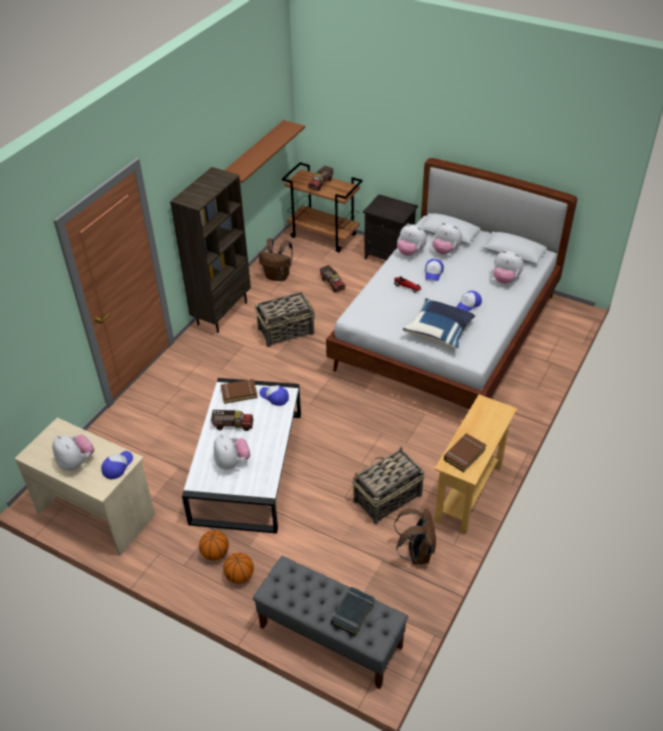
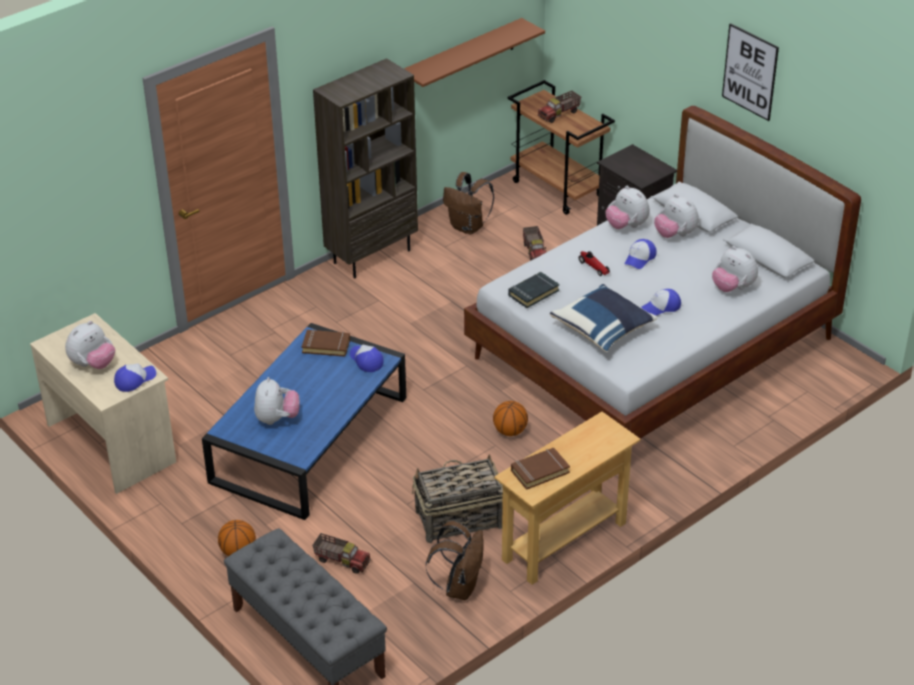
camera: 20 degrees right, 5 degrees down
(76, 462) = (93, 364): plush toy -> plush toy turned 60 degrees clockwise
(215, 554) = (223, 521): basketball -> basketball (510, 431)
(233, 425) = (300, 379): toy truck -> toy truck (342, 560)
(247, 465) = (309, 438): white coffee table -> blue coffee table
(286, 331) = (442, 297): basket -> none
(352, 612) = (323, 604): black book -> black book (533, 293)
(478, 125) = (750, 72): none -> picture

